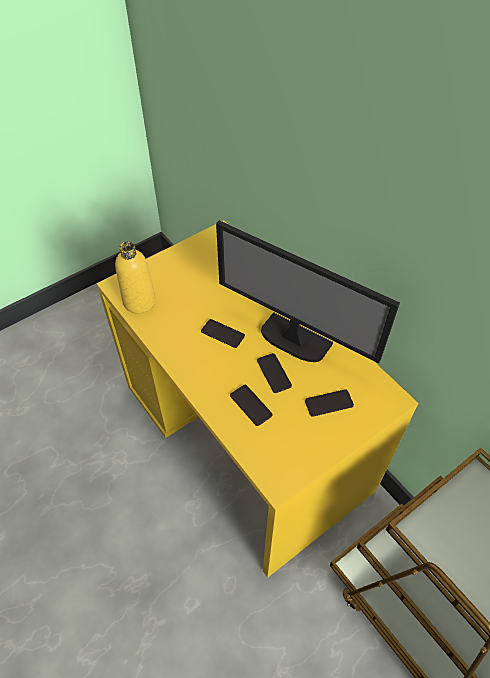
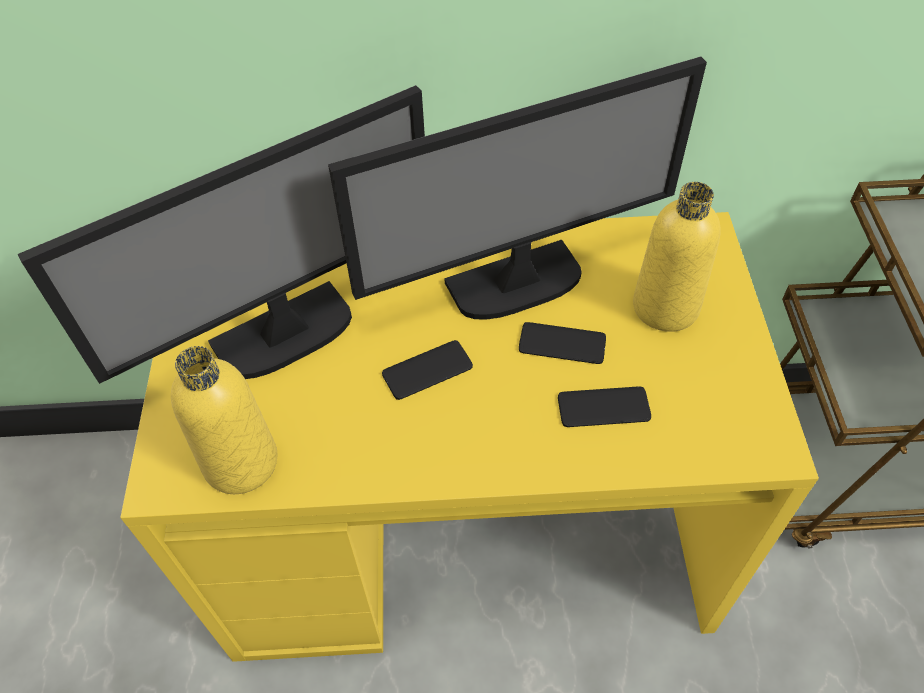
camera: 55 degrees left, 0 degrees up
(204, 280) = (286, 336): none -> monitor
(329, 403) = (665, 307): phone -> yellow bottle

